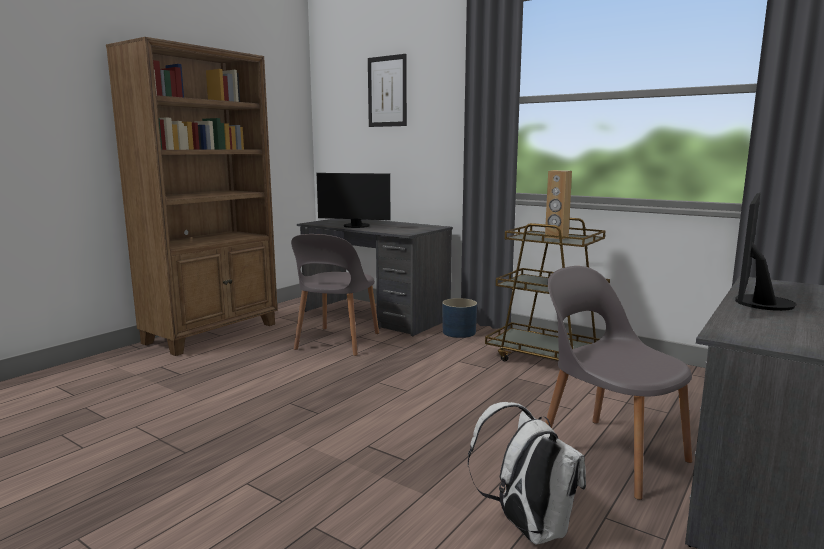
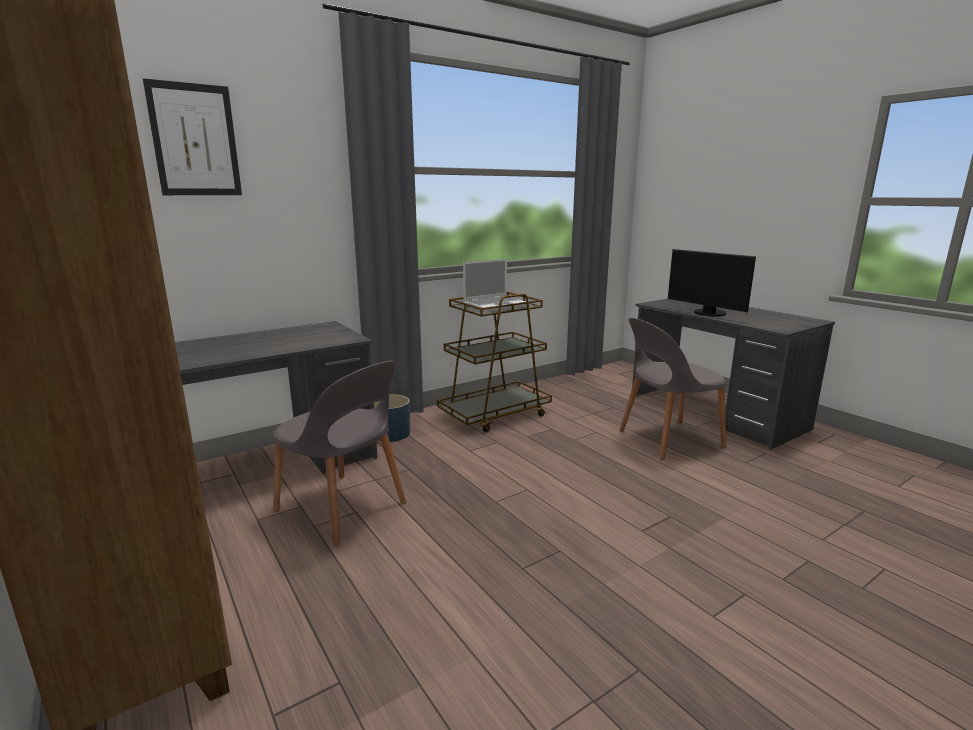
camera: 70 degrees left, 5 degrees up
(355, 226) = (250, 351): monitor -> none
(527, 527) = (763, 488): white backpack -> none
(556, 237) = (496, 305): brown speaker -> laptop

